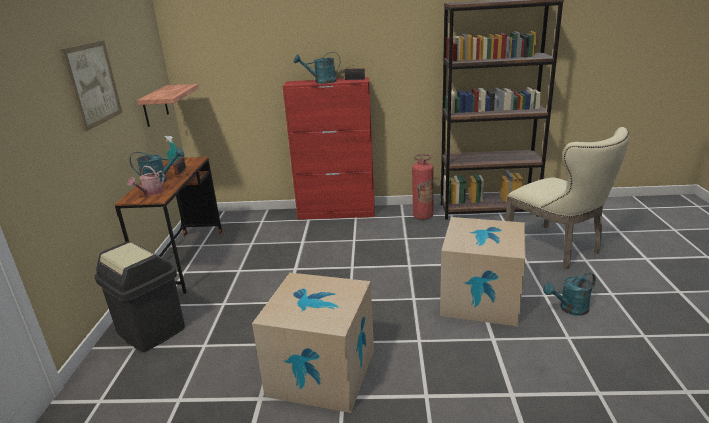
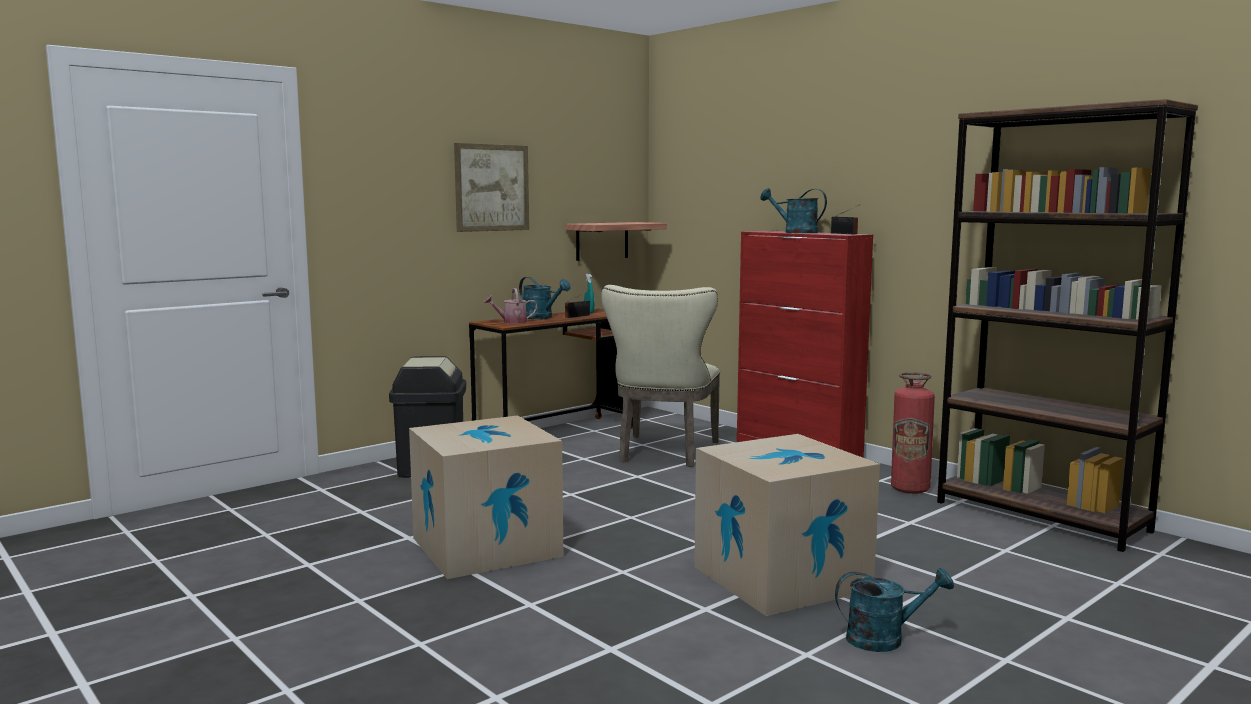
camera: 45 degrees right, 15 degrees down
(558, 249) = (1047, 590): beige chair -> beige chair (664, 453)
(569, 309) = (885, 639): turquoise watering can -> turquoise watering can turned 150 degrees clockwise

